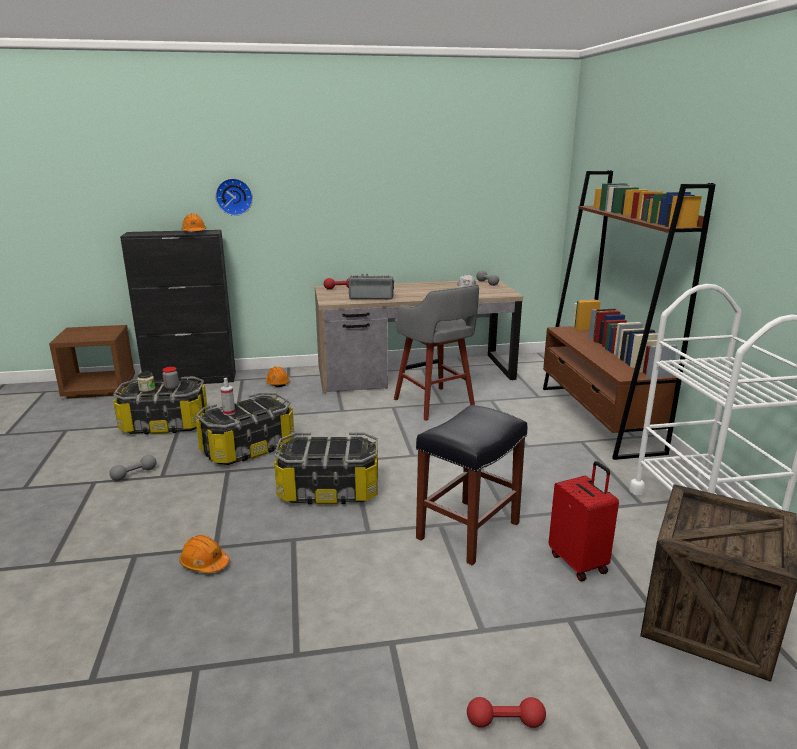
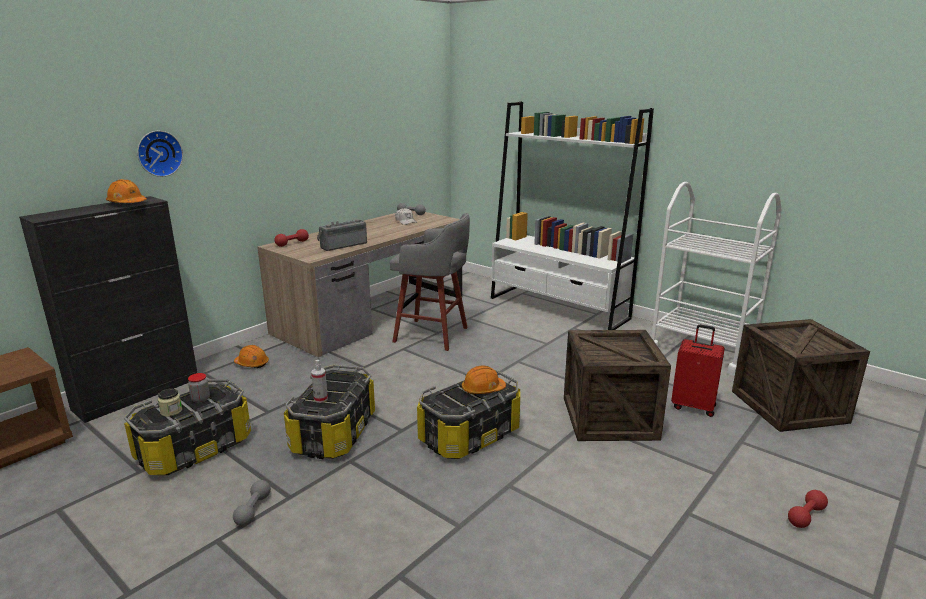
camera: 40 degrees left, 0 degrees up
(204, 563) = (474, 543): orange hard hat -> orange hard hat (483, 389)
(468, 531) = (609, 418): black stool -> crate
(598, 418) = (558, 308): brown bookcase -> white bookcase

